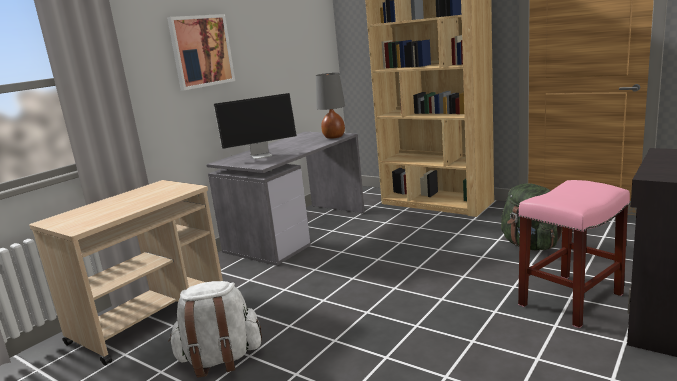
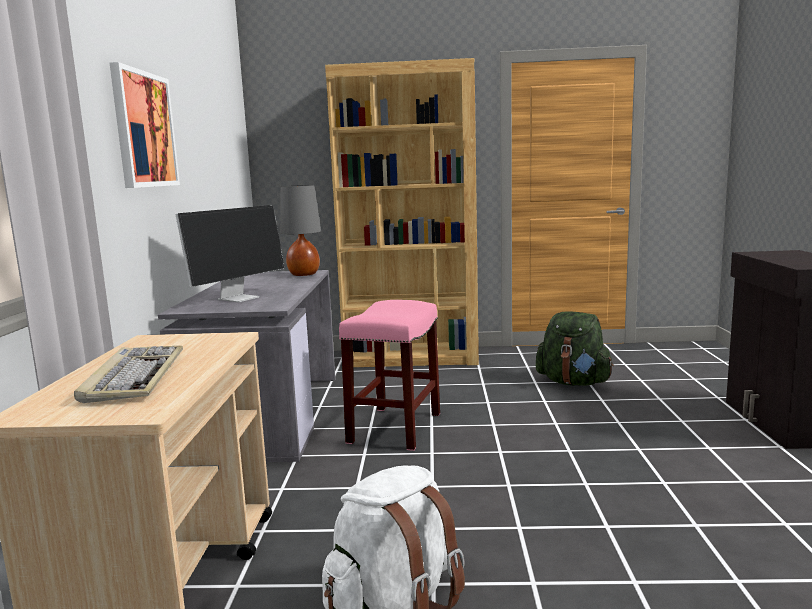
camera: 35 degrees left, 5 degrees down
(112, 207) = (134, 376): none -> keyboard
(570, 300) = (685, 422): pink stool -> pink stool (395, 428)

